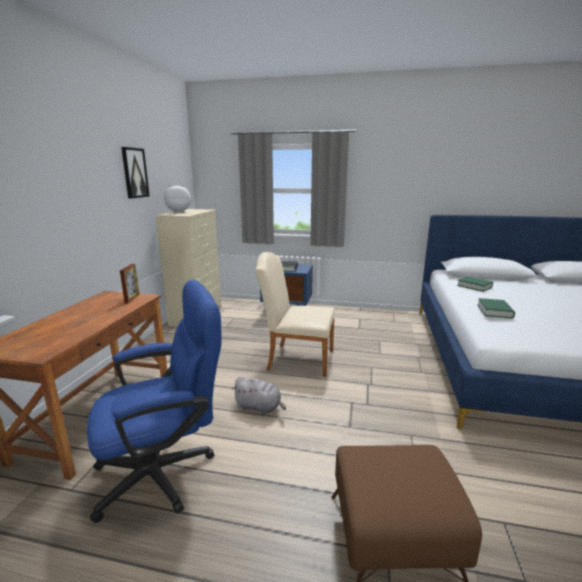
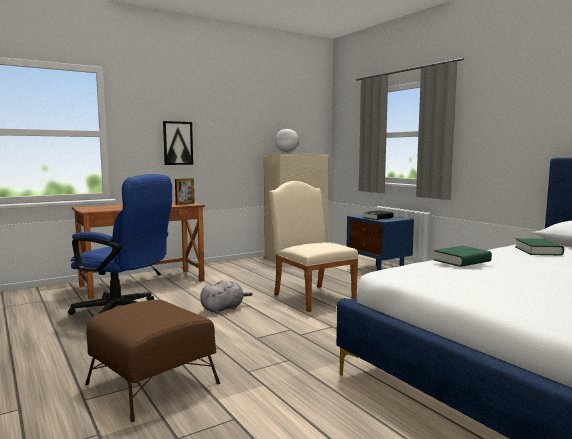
camera: 45 degrees right, 10 degrees down
(135, 173) = (249, 117): picture -> picture (177, 143)
(259, 407) = (224, 308): grey plush toy -> grey plush toy turned 105 degrees counterclockwise

